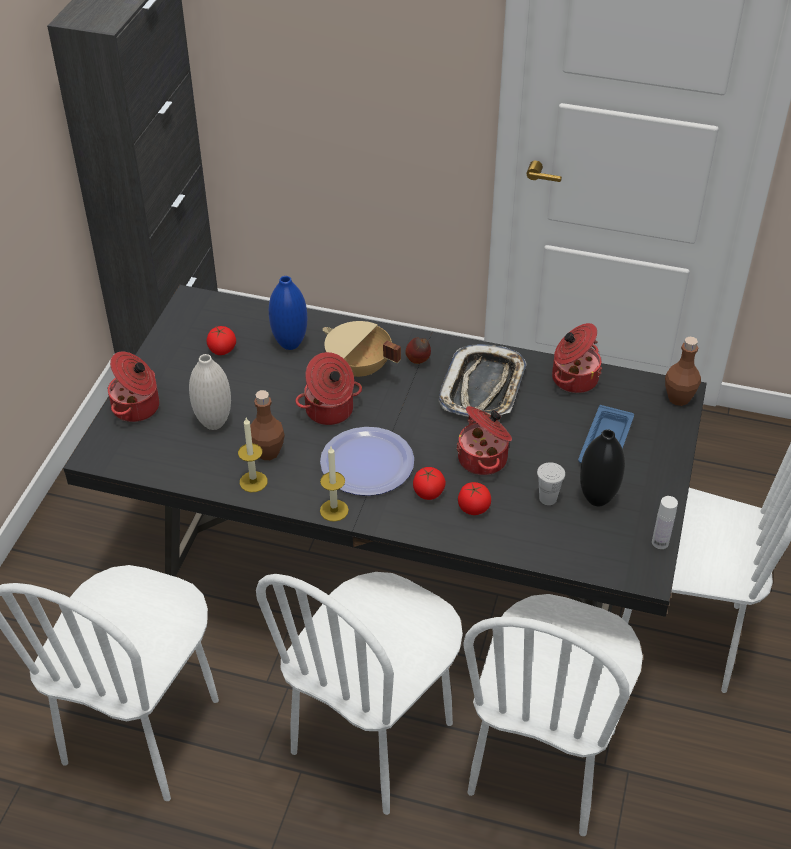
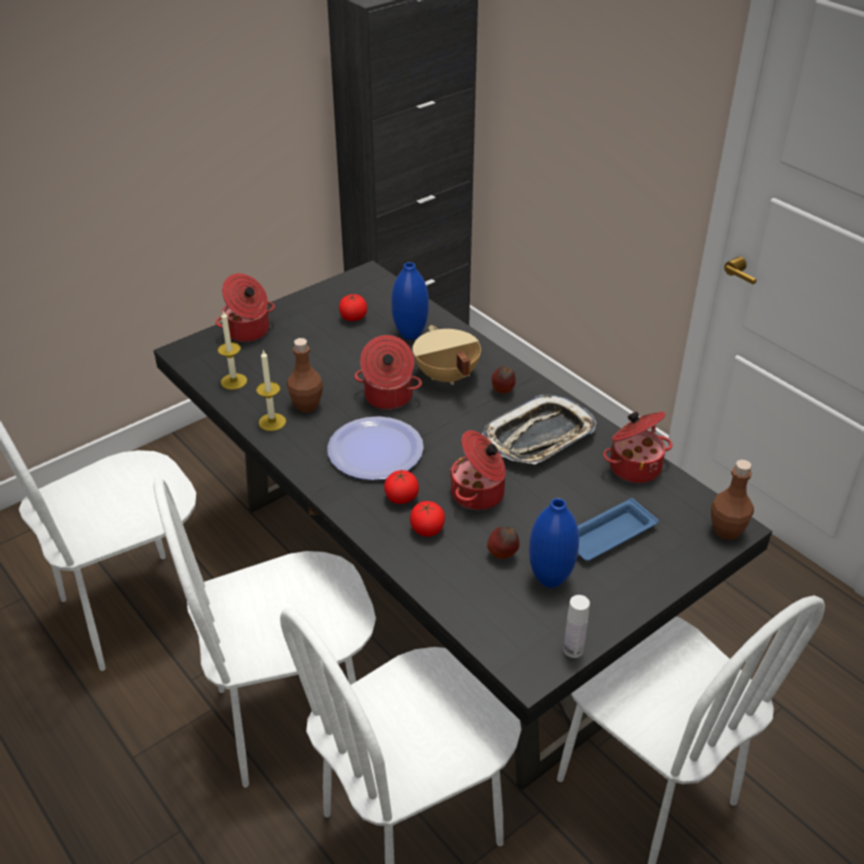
camera: 35 degrees right, 5 degrees down
(214, 423) = (290, 366): white vase -> none
(334, 510) = (310, 473): candle -> candle (234, 381)
(548, 498) = (503, 555): white cup -> apple
(597, 499) = (550, 579): black vase -> blue vase

